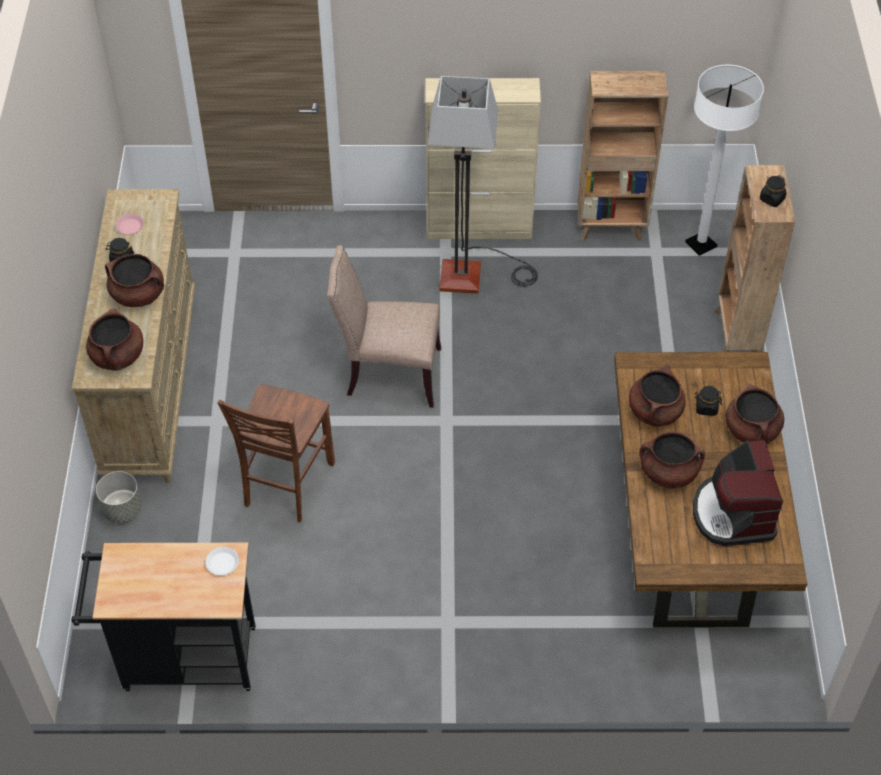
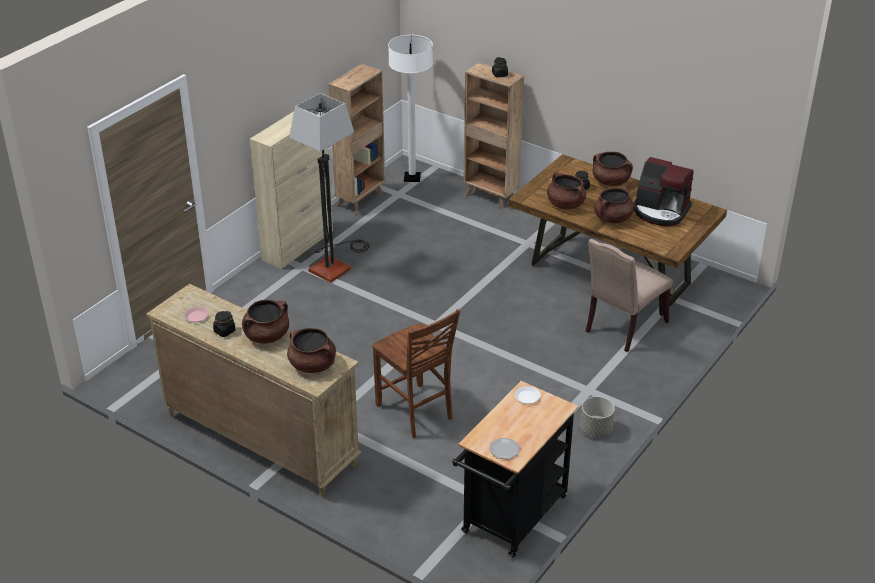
camera: 55 degrees left, 15 degrees down
(120, 587) = (504, 449): none -> plate
(122, 509) = (355, 498): grey planter -> grey planter (595, 430)
(389, 373) = (373, 331): beige chair -> beige chair (623, 328)

